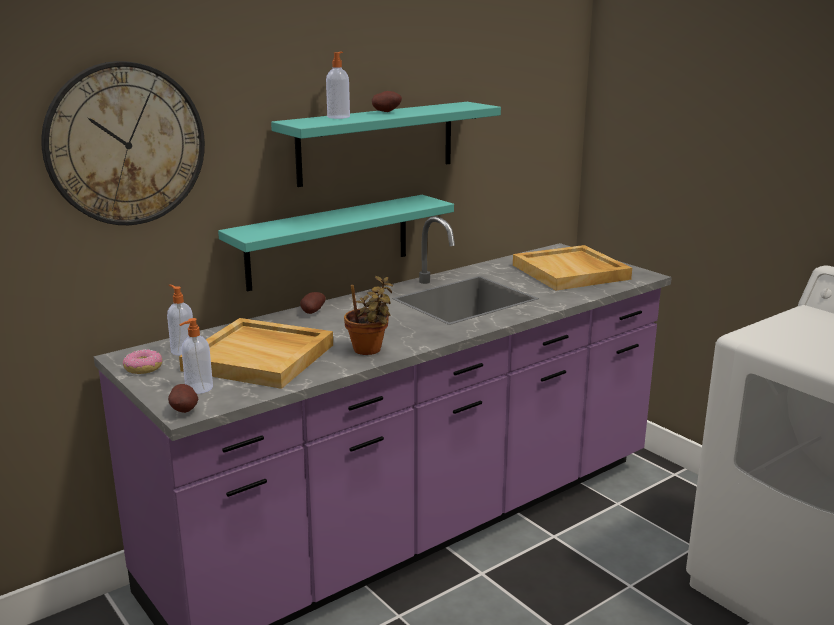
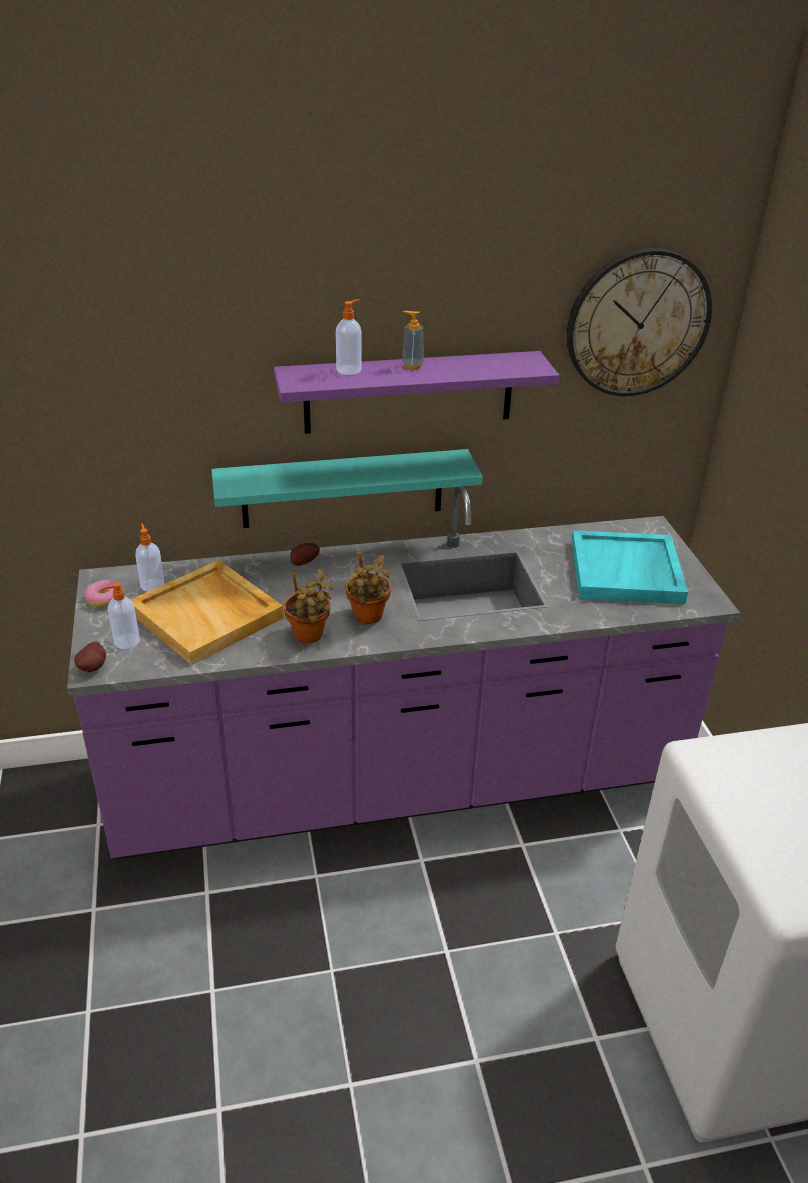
camera: 25 degrees right, 15 degrees up
(125, 144) = (109, 384): wall clock -> wall clock (637, 323)
(377, 143) = (409, 392): turquoise shelf -> purple shelf
(386, 112) = (412, 366): potato -> soap dispenser
(406, 331) = (368, 618): none -> potted plant
(571, 272) = (627, 572): beige tray -> turquoise tray

